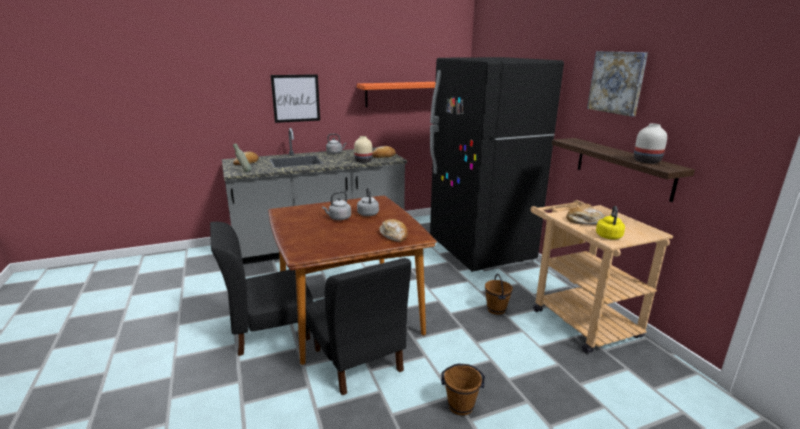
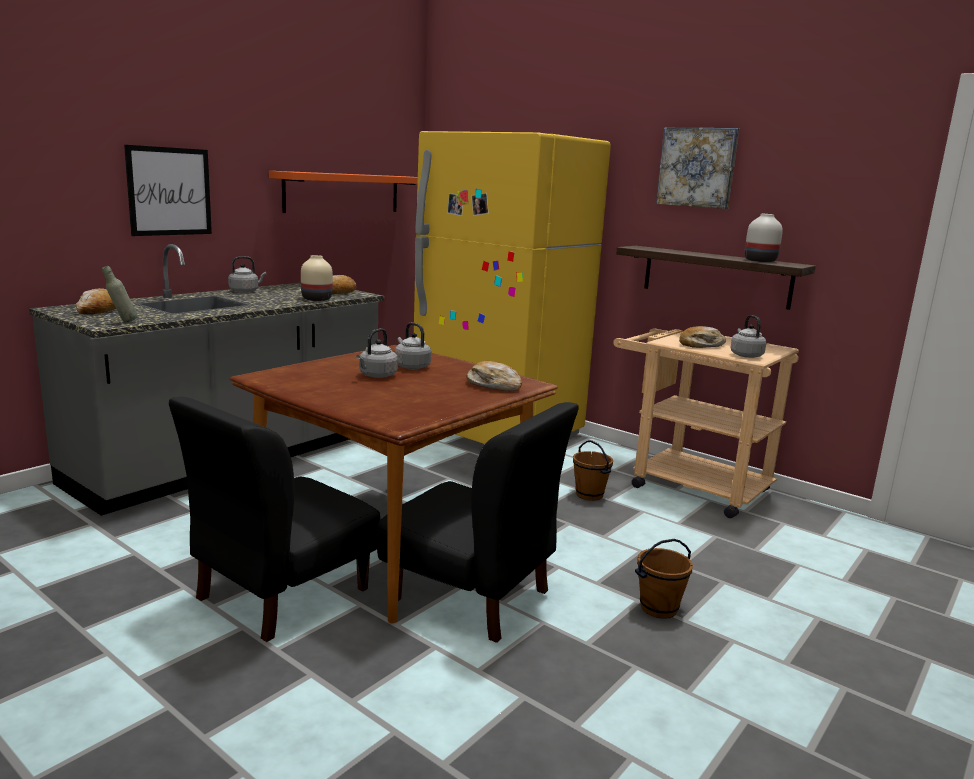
camera: 30 degrees left, 5 degrees down
(480, 250) = (498, 431): black fridge -> yellow fridge
(608, 236) = (745, 355): yellow kettle -> grey kettle

